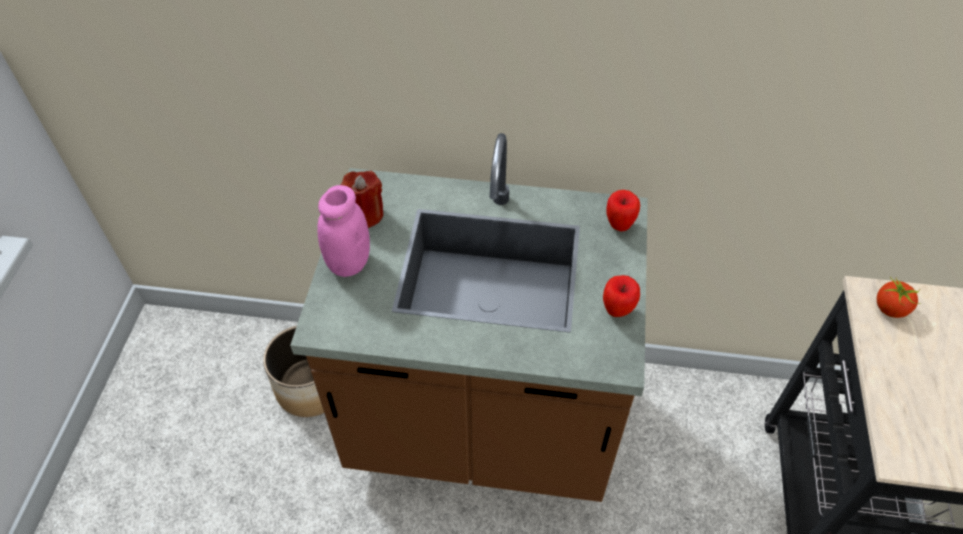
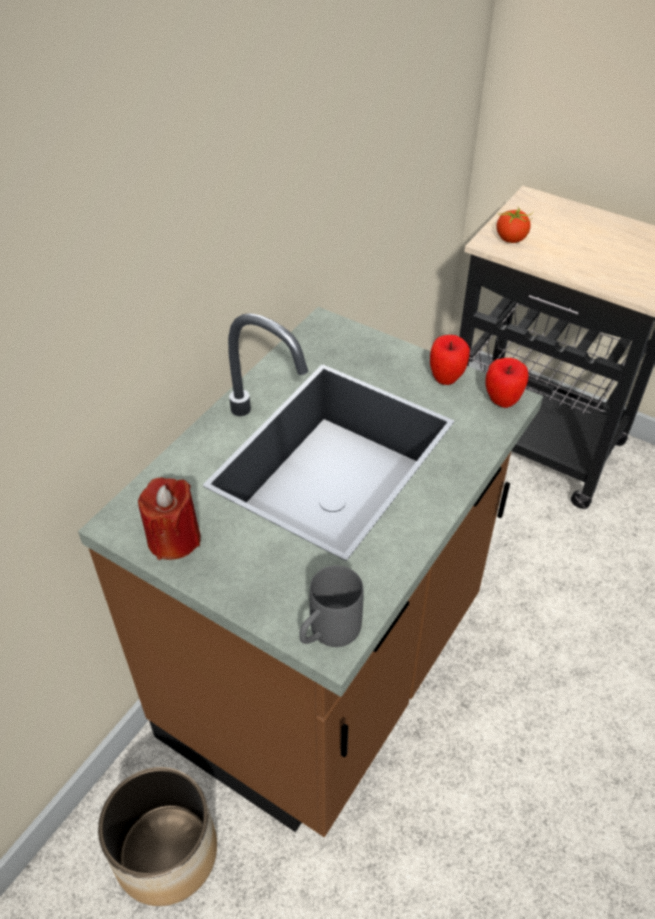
camera: 65 degrees left, 5 degrees down
(326, 323) = (327, 634): none -> grey mug
(349, 263) = (243, 580): pink jar -> none
(619, 225) = (340, 337): apple -> apple (502, 402)

